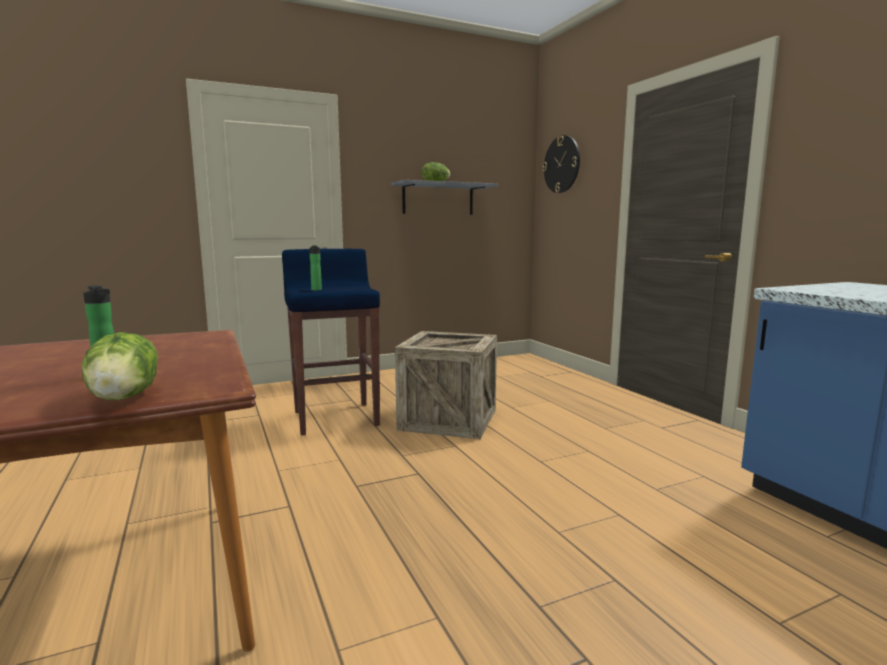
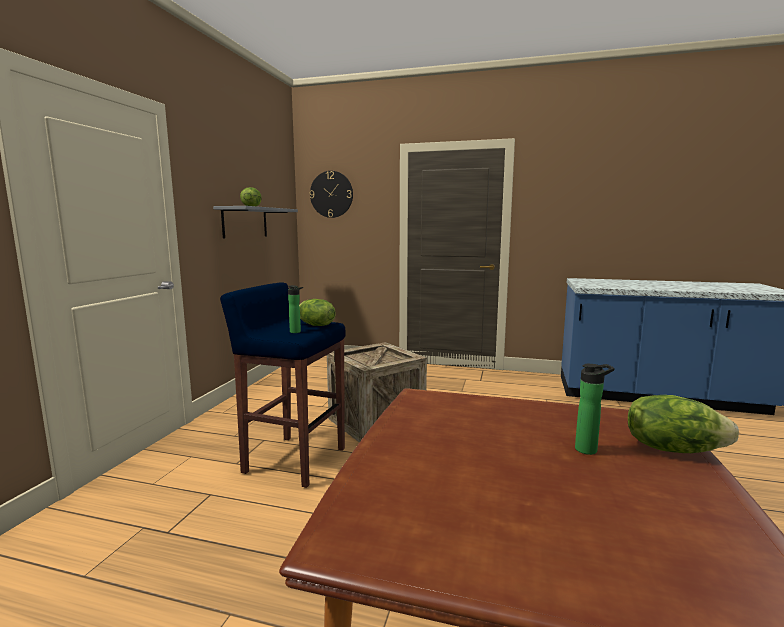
camera: 50 degrees left, 0 degrees up
(348, 289) = (315, 325): none -> lettuce

